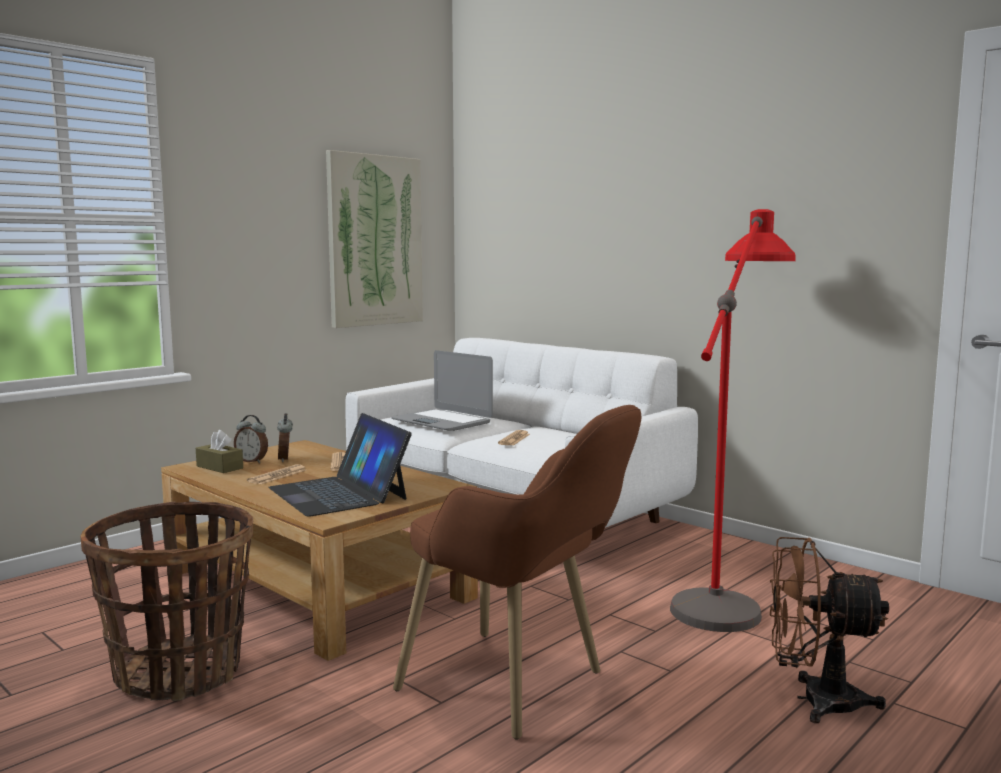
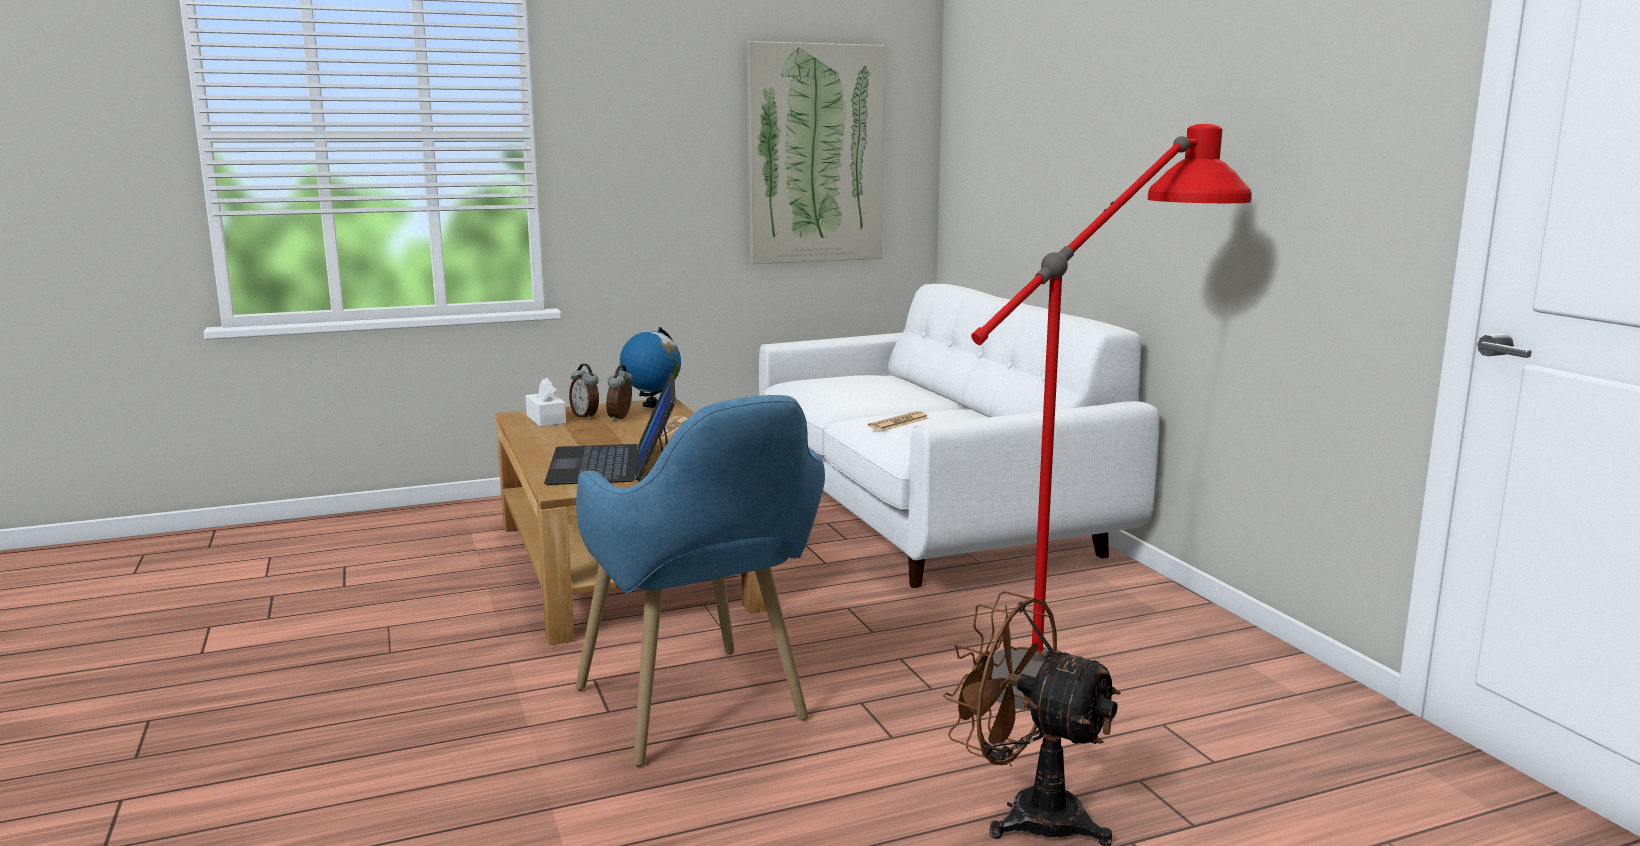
camera: 25 degrees right, 5 degrees up
(179, 673) = (412, 628): basket -> none
(219, 467) = (546, 419): brown tissue box -> white tissue box
(277, 475) = (585, 436): newspaper -> none
(295, 447) = (652, 405): none -> globe
(442, 421) = (851, 391): laptop -> none
(521, 689) = (702, 718): brown armchair -> blue armchair

